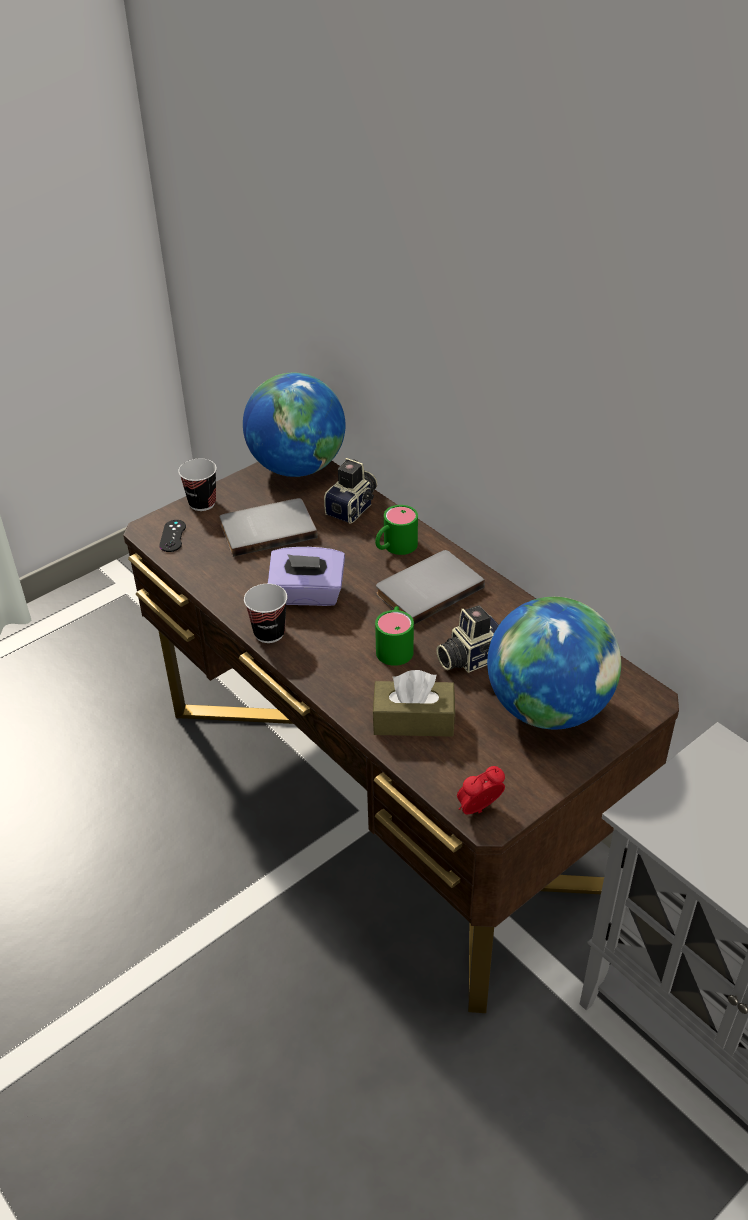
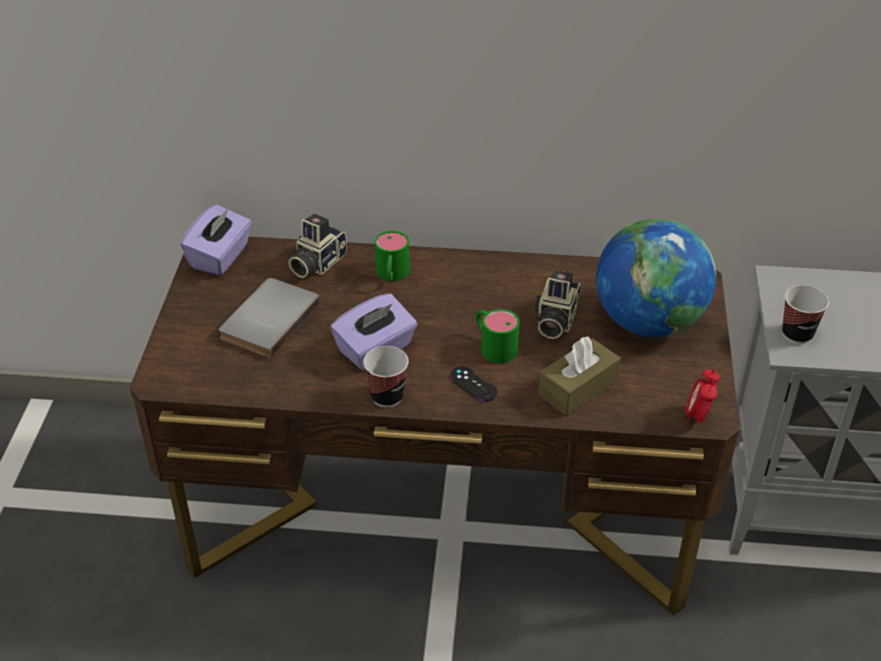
camera: 45 degrees left, 0 degrees up
(173, 536) = (190, 373): black game controller -> black game controller (473, 384)
(202, 503) = (177, 331): cup -> cup (797, 334)
(297, 467) = (220, 257): globe -> purple tissue box
(354, 507) = (316, 263): camera -> camera turned 135 degrees counterclockwise
(427, 588) = (458, 291): grey book -> none

